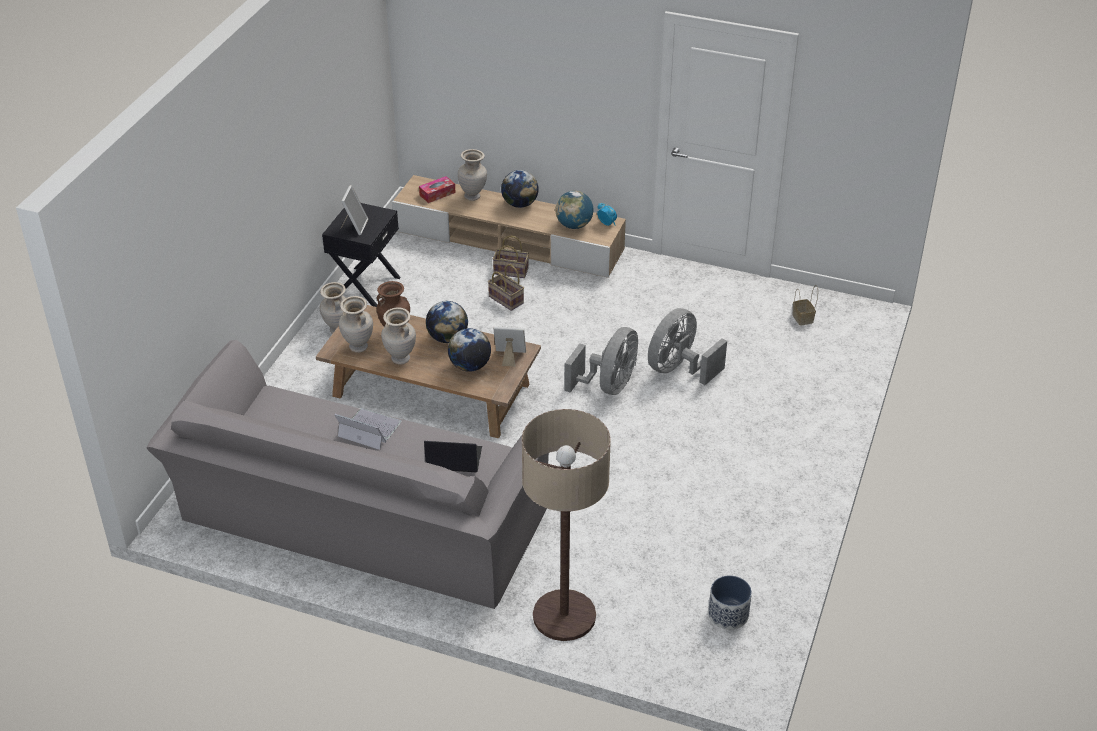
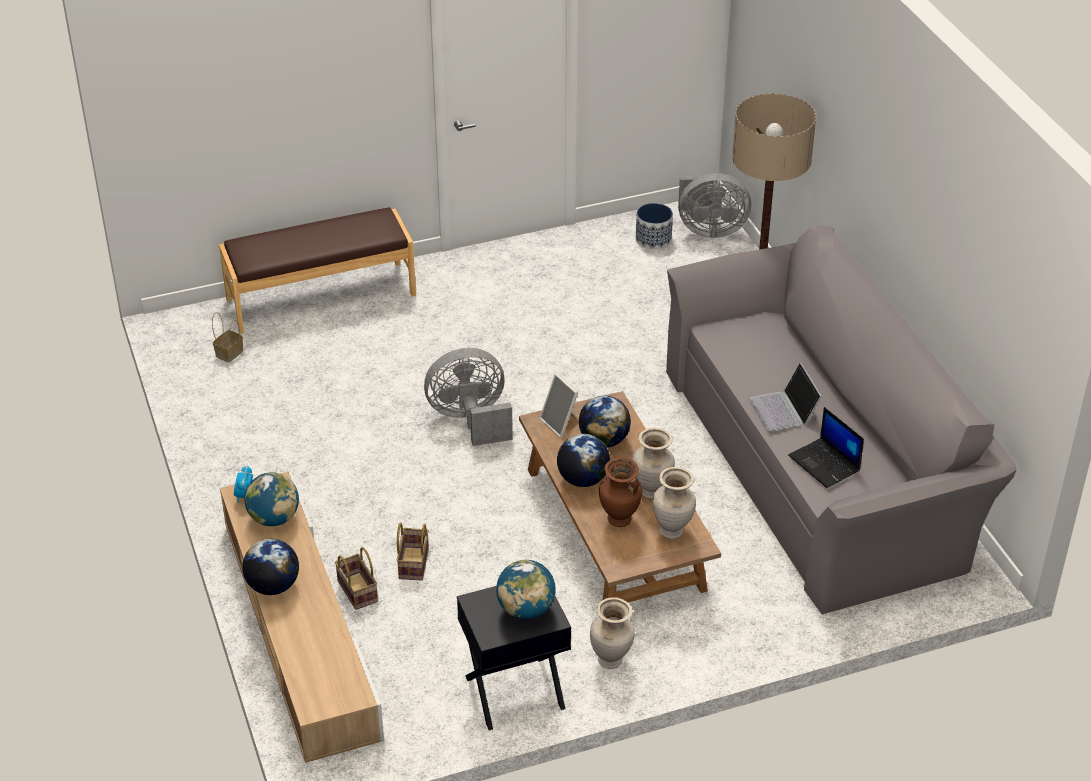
camera: 130 degrees left, 0 degrees up
(354, 226) = (526, 609): picture frame -> globe
(437, 194) = (322, 672): tissue box -> none
(453, 459) = (749, 346): laptop -> laptop (825, 463)
(473, 196) = (296, 636): beige vase -> none
(679, 369) = (395, 390): grey fan -> grey fan (709, 229)
(833, 387) = (320, 296): none -> brown bench

